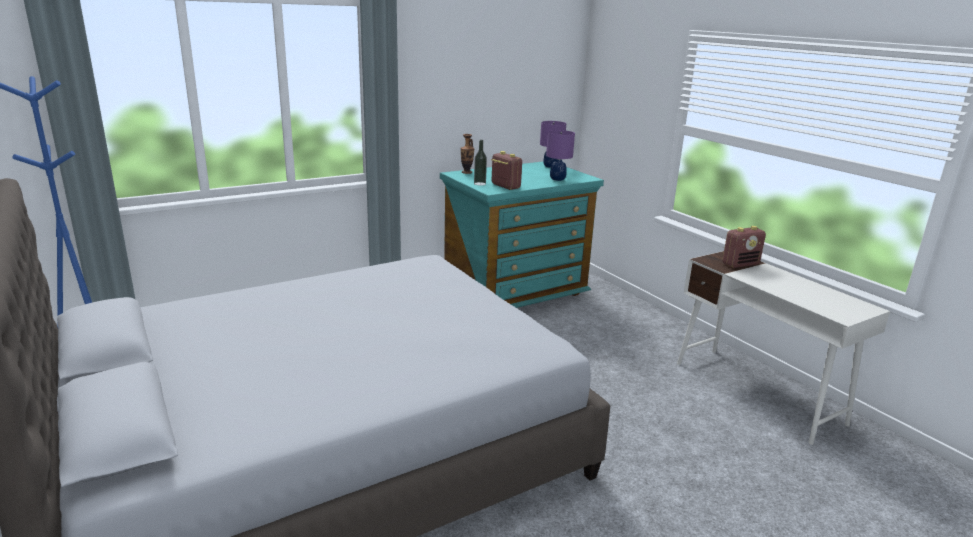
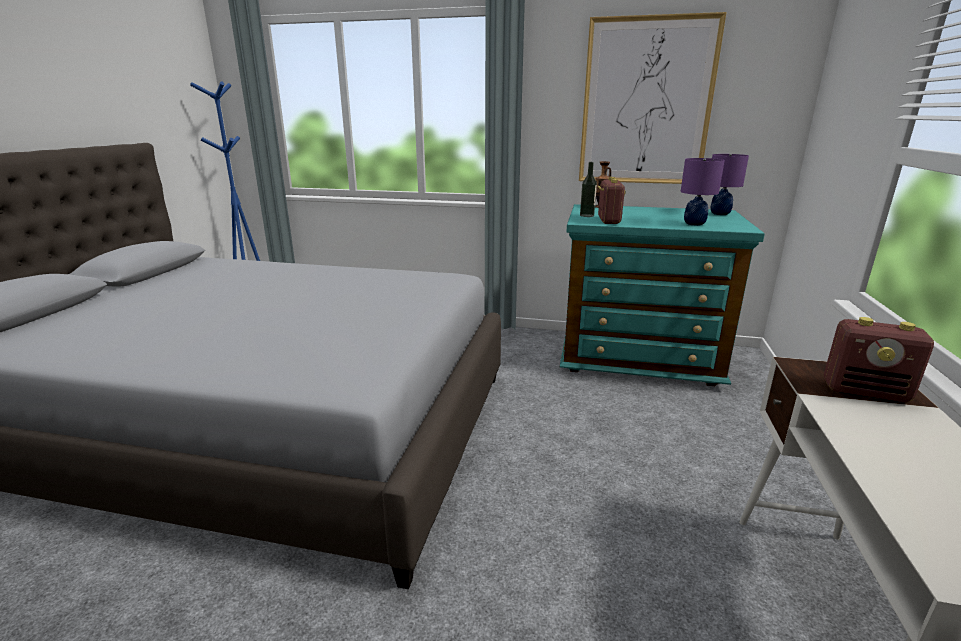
camera: 45 degrees right, 0 degrees up
(485, 83) = (646, 103): none -> picture

